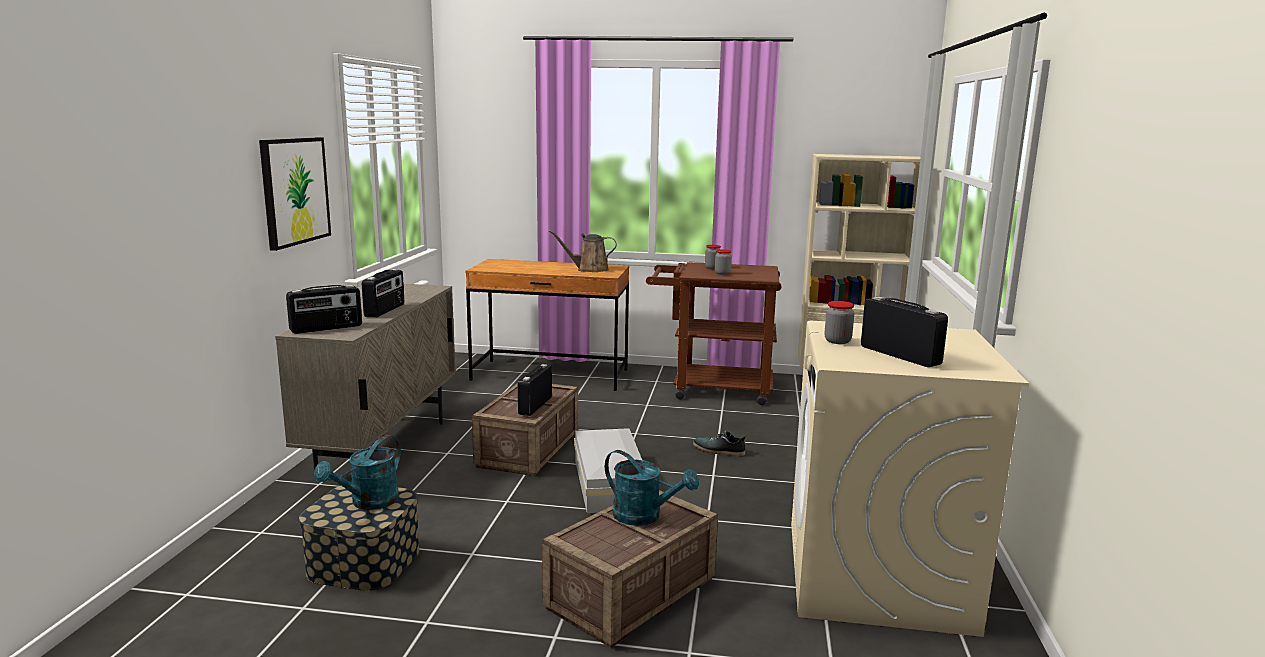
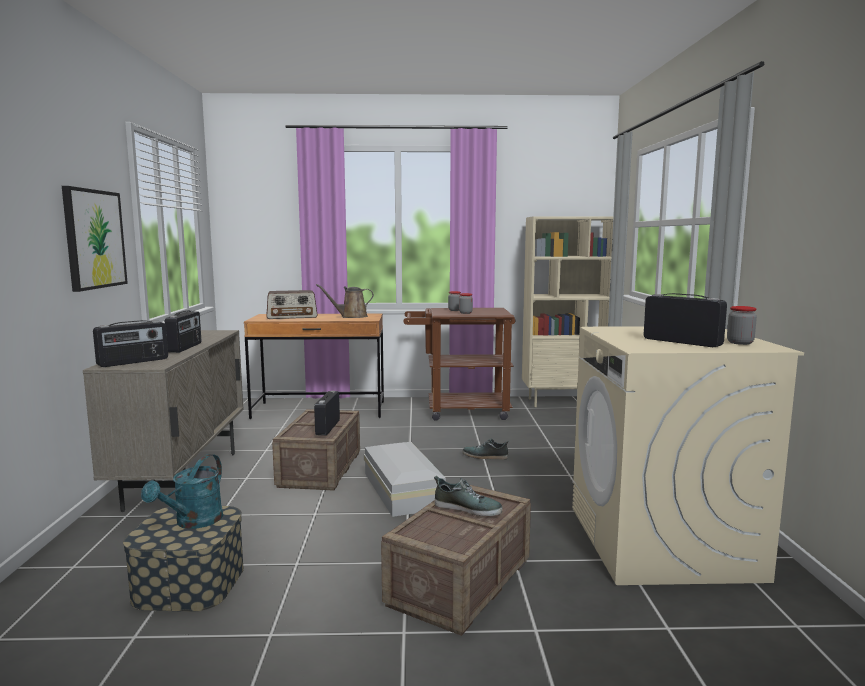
camera: 10 degrees left, 5 degrees down
(522, 265) = (292, 316): none -> radio
(644, 517) = (467, 508): turquoise watering can -> shoe
(837, 341) = (621, 336): jar -> jar (740, 343)

